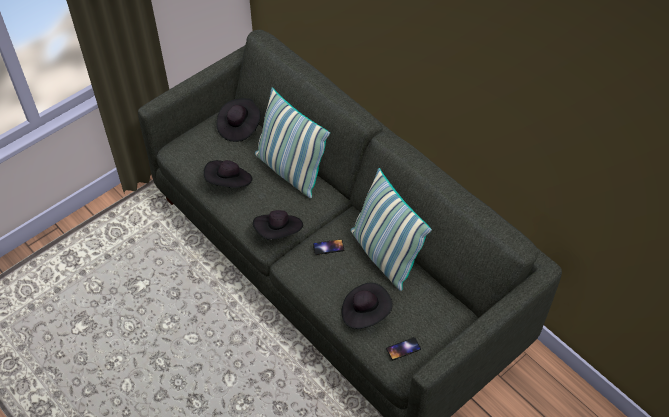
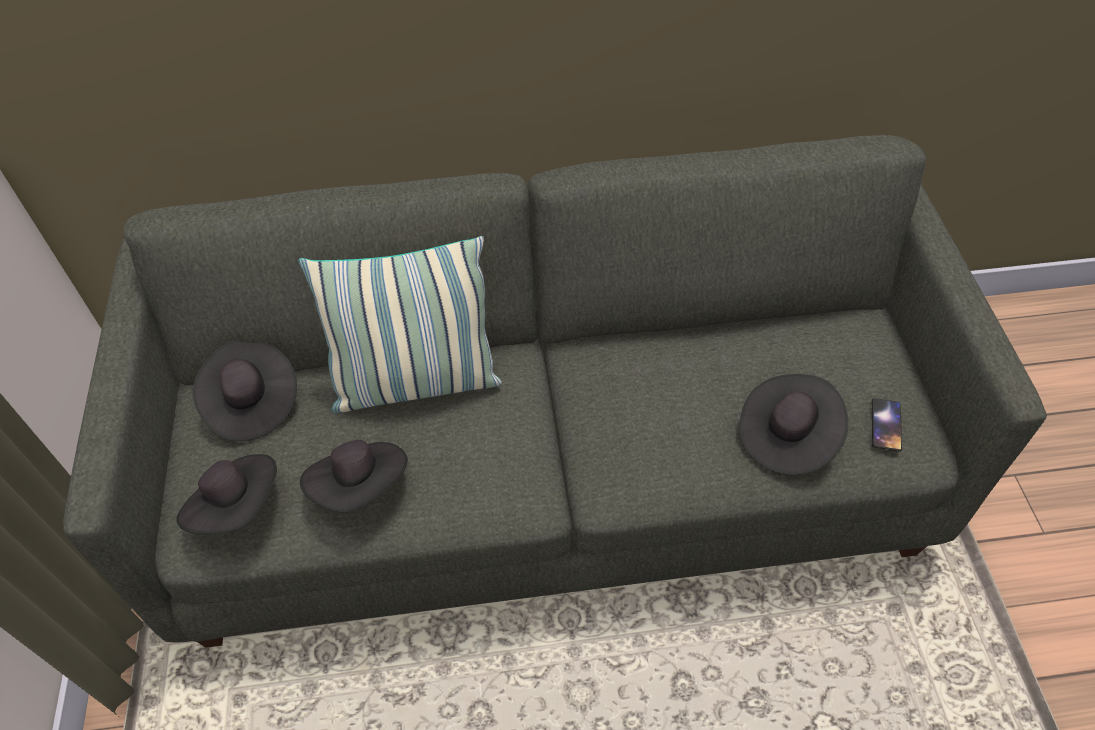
camera: 55 degrees left, 0 degrees up
(279, 232) = (533, 469): black hat -> black hat (237, 506)
(328, 247) = (620, 415): phone -> none
(384, 255) = (689, 352): pillow -> none

